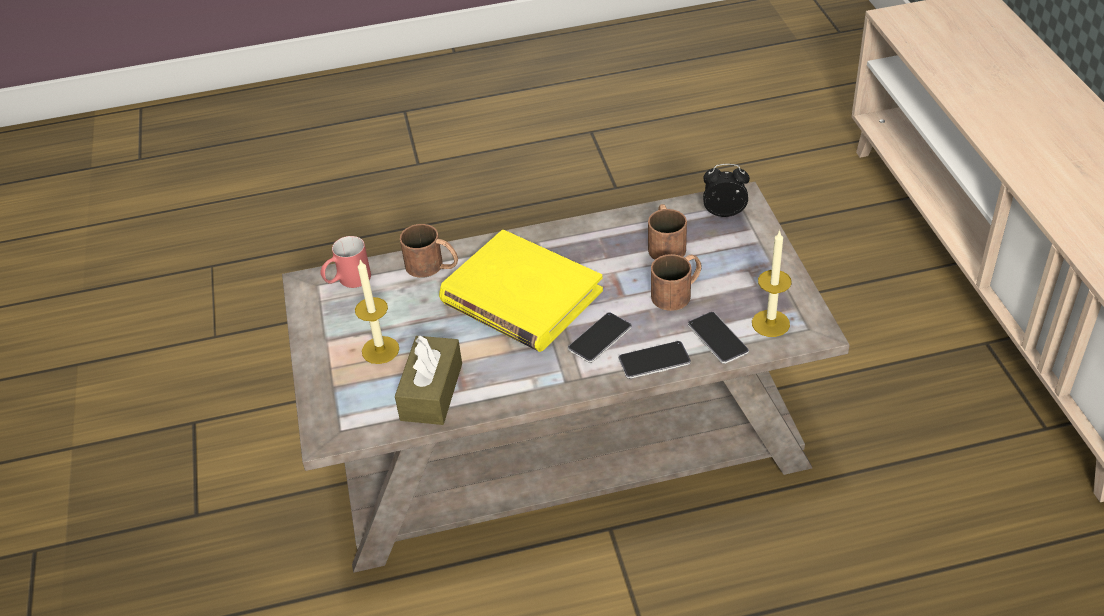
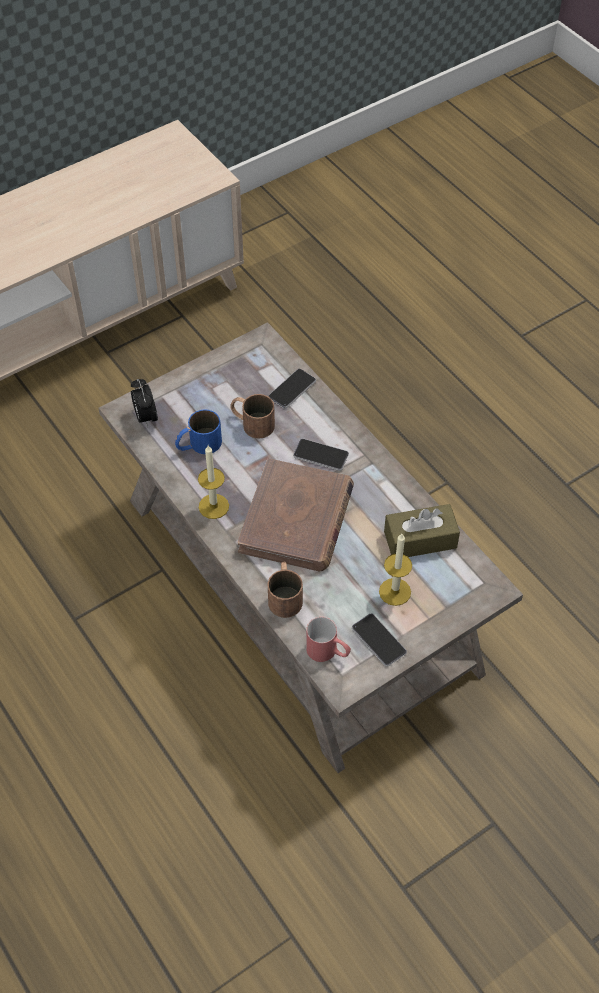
camera: 115 degrees left, 10 degrees up
(520, 297) = (297, 519): yellow book -> brown book
(654, 361) = (329, 418): phone -> phone (379, 640)
(665, 243) = (198, 444): brown mug -> blue mug
(770, 323) = (264, 364): candle -> candle (213, 506)

